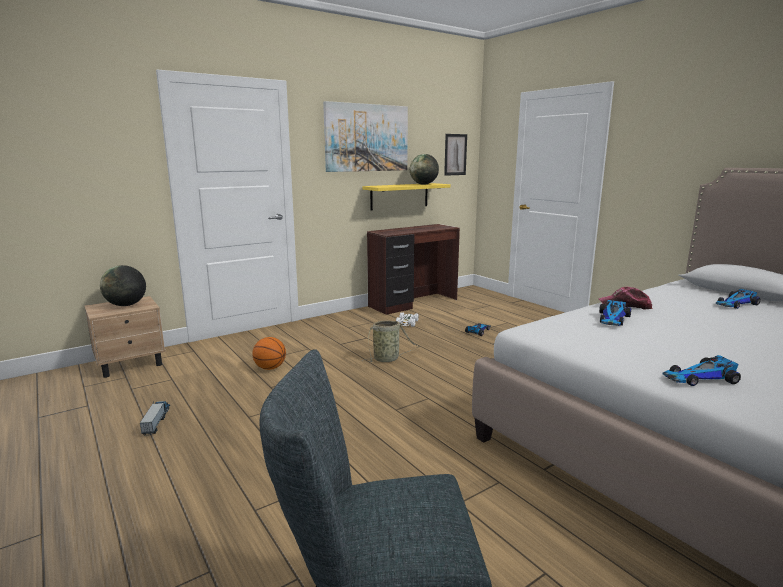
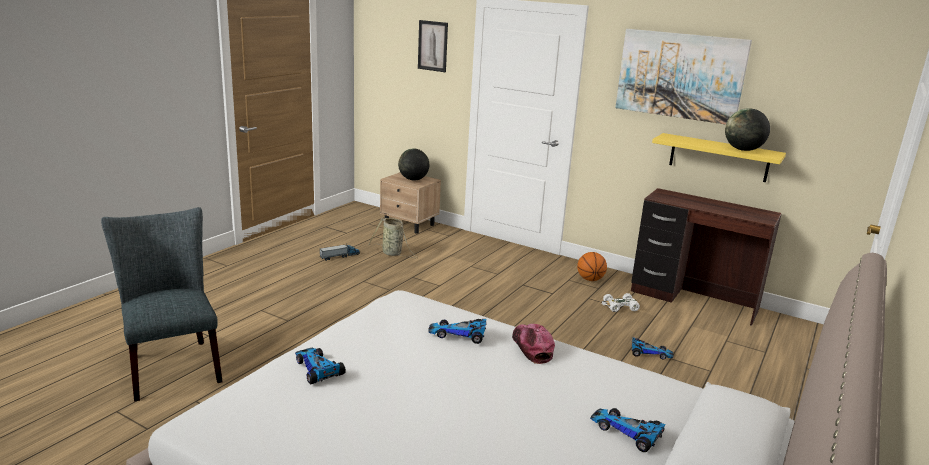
camera: 65 degrees right, 5 degrees up
(270, 368) = (444, 268): basketball -> basketball (590, 279)
(388, 359) = (511, 312): basket -> basket (393, 253)
(455, 154) = (842, 118): picture -> picture (432, 46)

